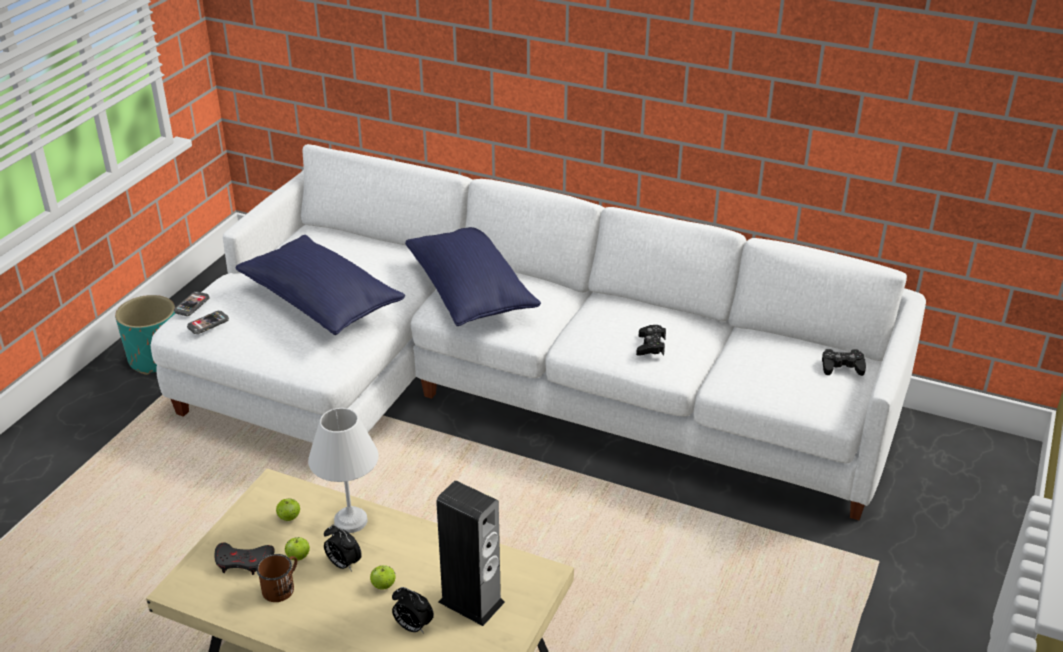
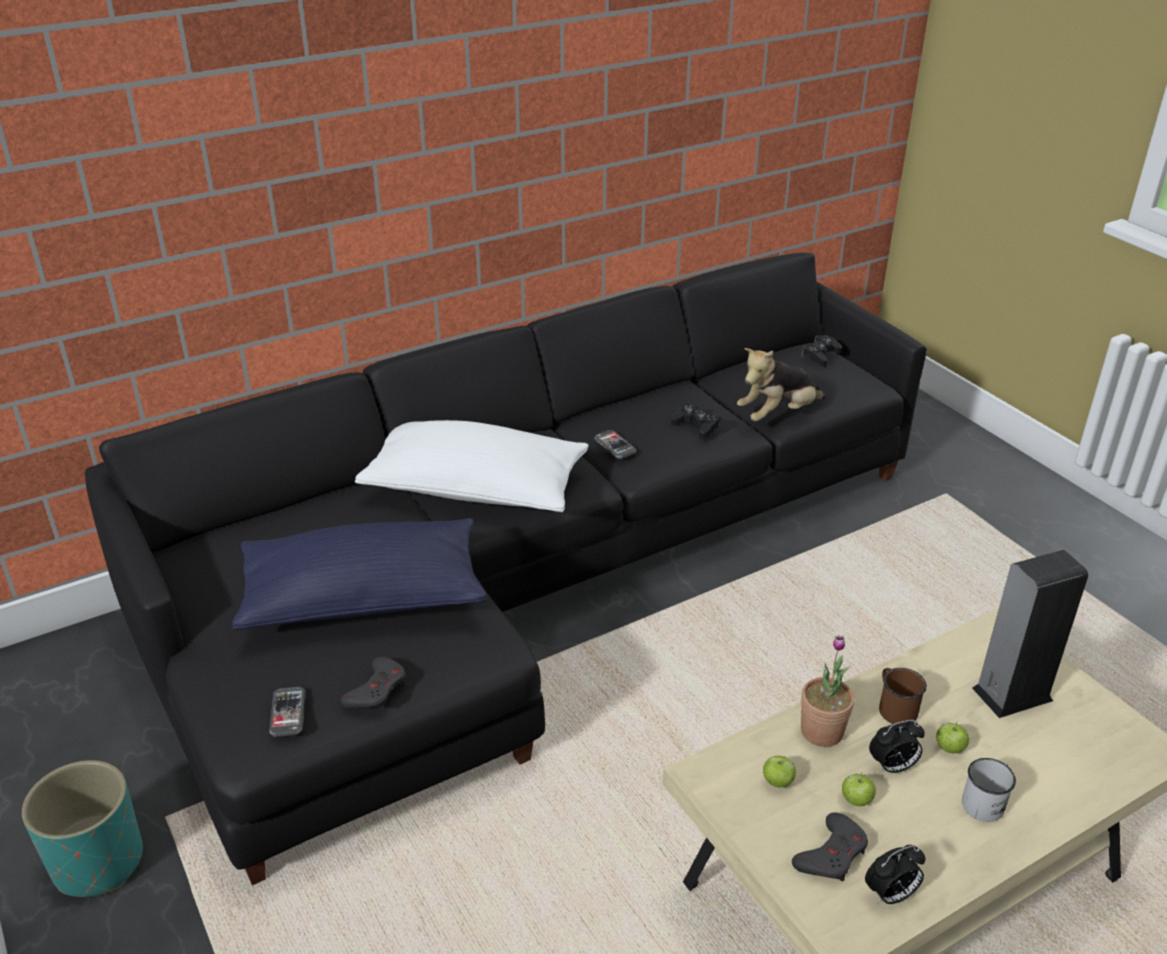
camera: 55 degrees left, 0 degrees up
(192, 305) = (219, 714): phone -> phone (615, 446)
(251, 343) = (377, 690): none -> grey game controller
(282, 587) = (902, 835): brown mug -> brown mug (894, 707)
(343, 618) = (986, 801): none -> white mug
(352, 521) = (822, 731): white table lamp -> potted plant
(412, 626) = (1028, 752): alarm clock -> alarm clock (890, 895)
(471, 292) = (476, 489): blue pillow -> white pillow
(510, 386) = (519, 578): white sofa -> black sofa
(721, 378) = (778, 414): none -> plush toy

